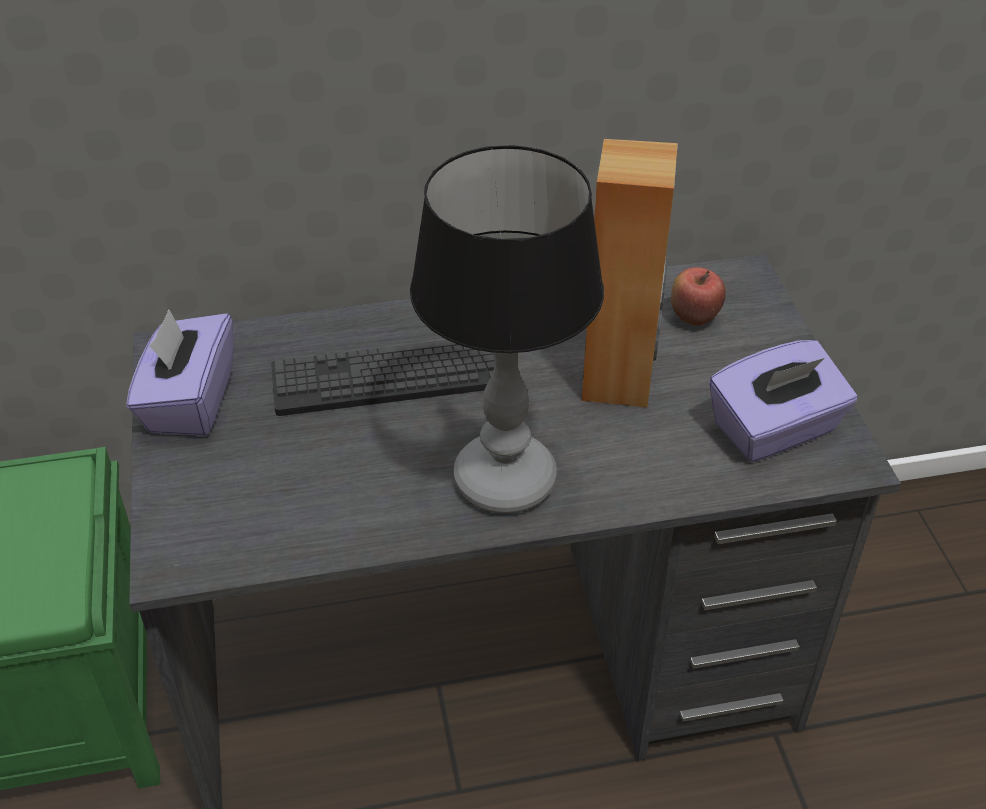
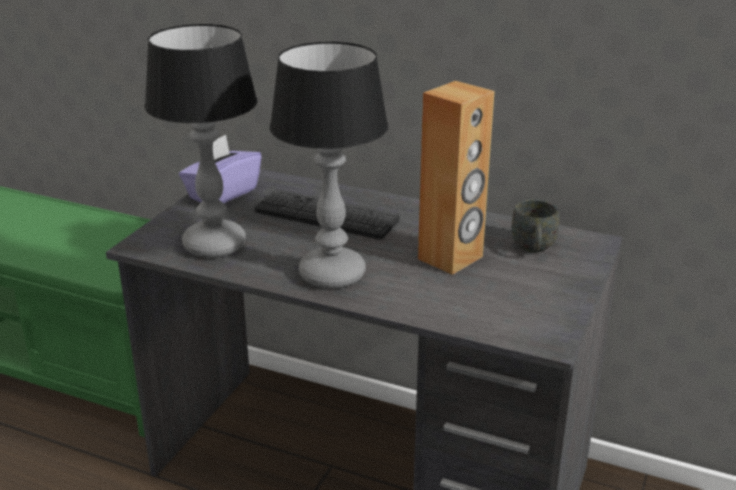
camera: 35 degrees right, 15 degrees down
(285, 506) = (214, 244): none -> table lamp
(693, 319) = (533, 249): apple -> grey mug
(775, 430) = (518, 311): purple tissue box -> none

